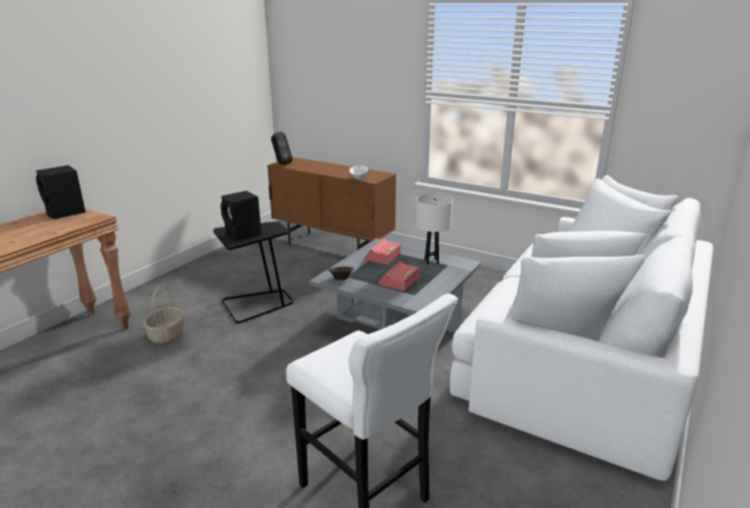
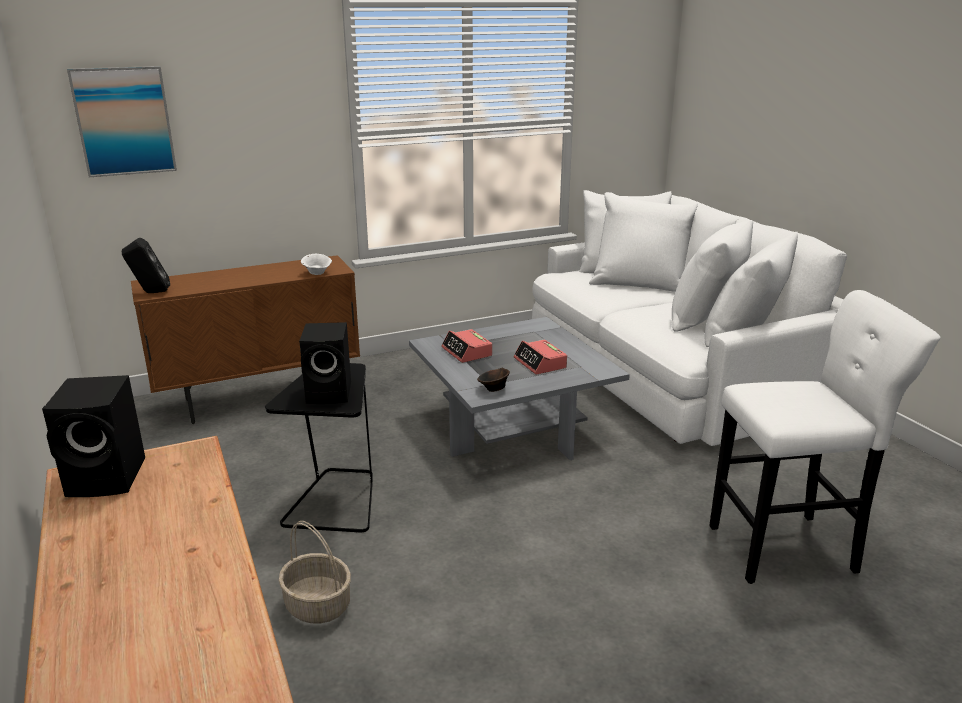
camera: 55 degrees left, 0 degrees up
(306, 67) = (124, 121): none -> picture
(431, 261) = (515, 335): white table lamp -> none

